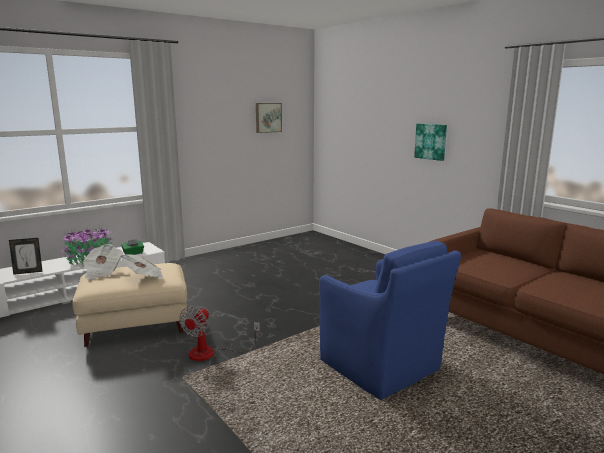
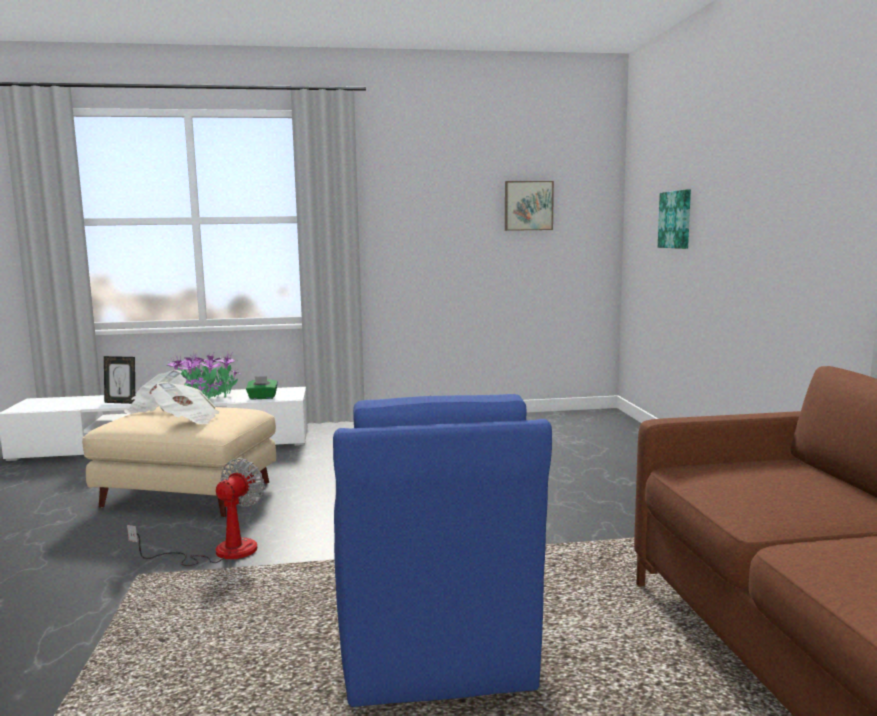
camera: 30 degrees right, 5 degrees down
(211, 352) = (220, 552): fan -> fan turned 150 degrees clockwise
(431, 141) = (773, 231): picture -> picture (676, 219)

